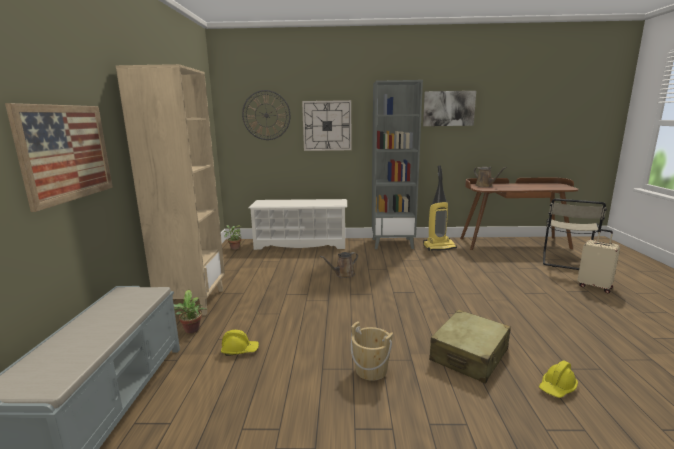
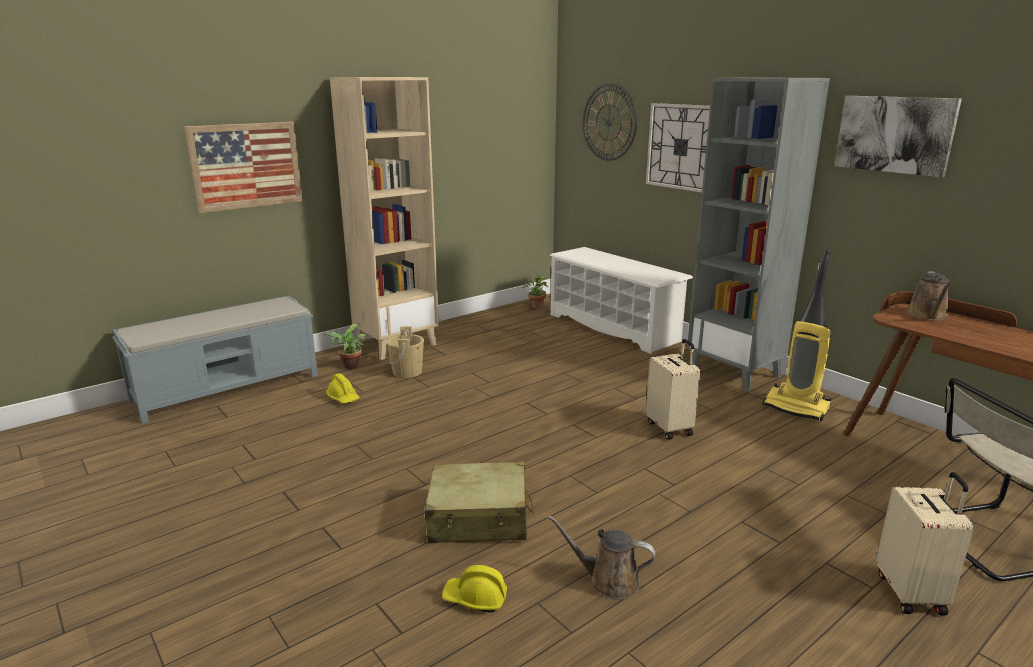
camera: 50 degrees right, 5 degrees up
(343, 274) = (570, 381): brown watering can -> brown watering can (608, 581)
(371, 370) = (380, 469): beige bucket -> beige bucket (407, 372)
(426, 274) = (670, 428): none -> beige suitcase

